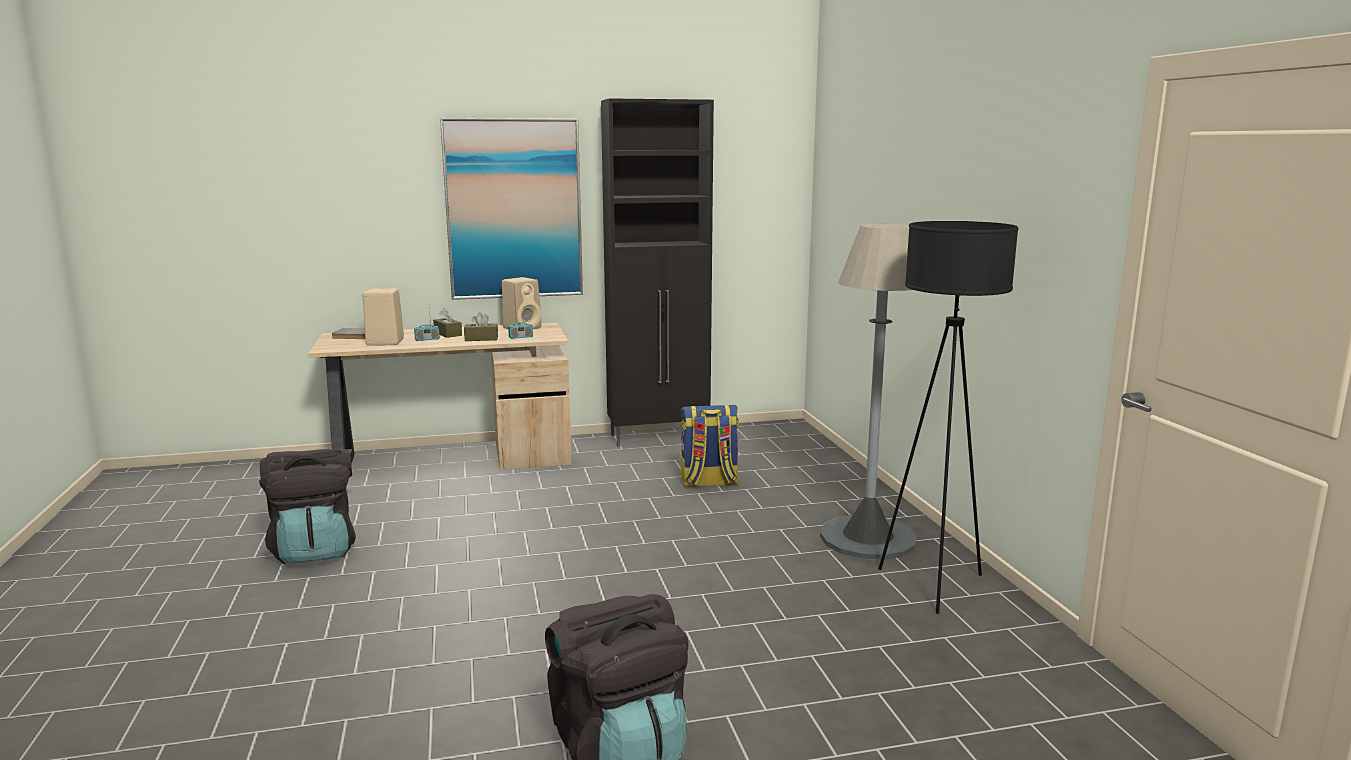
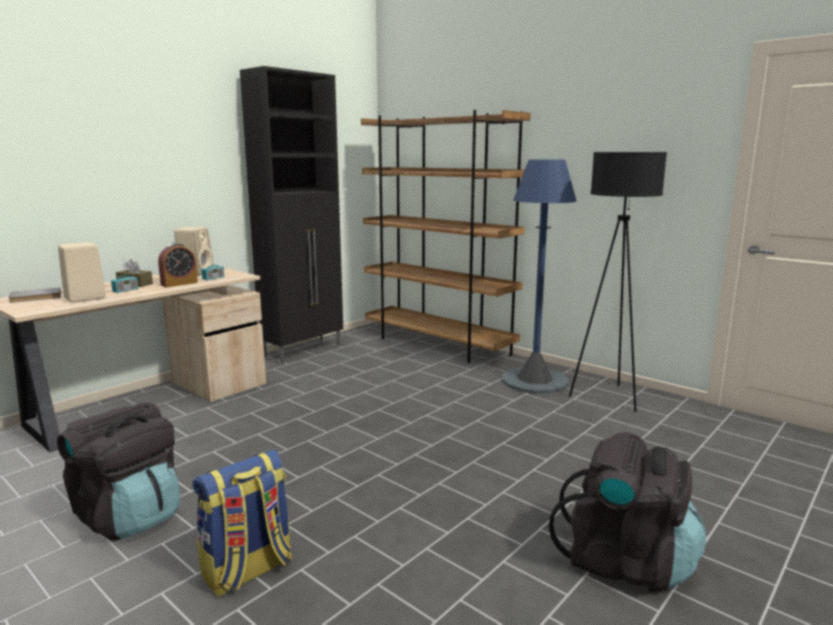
camera: 35 degrees left, 0 degrees up
(481, 339) = (179, 284): brown tissue box -> alarm clock
(514, 209) = (172, 165): picture -> none
(708, 482) = (387, 372): backpack -> backpack (248, 571)
(822, 464) = (438, 344): none -> brown bookcase
(867, 538) = (534, 381): grey floor lamp -> blue floor lamp

